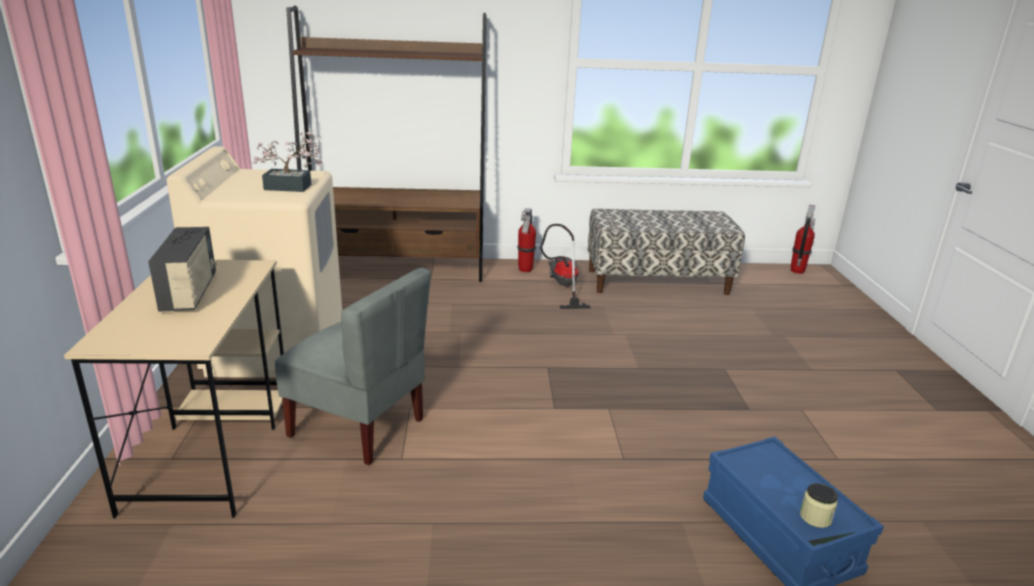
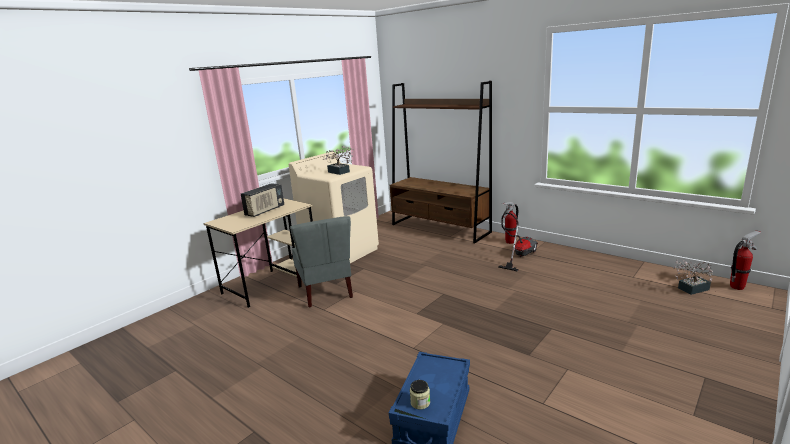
camera: 45 degrees right, 5 degrees down
(657, 281) = (590, 267): bench -> none
(770, 283) = (690, 289): none -> potted plant

